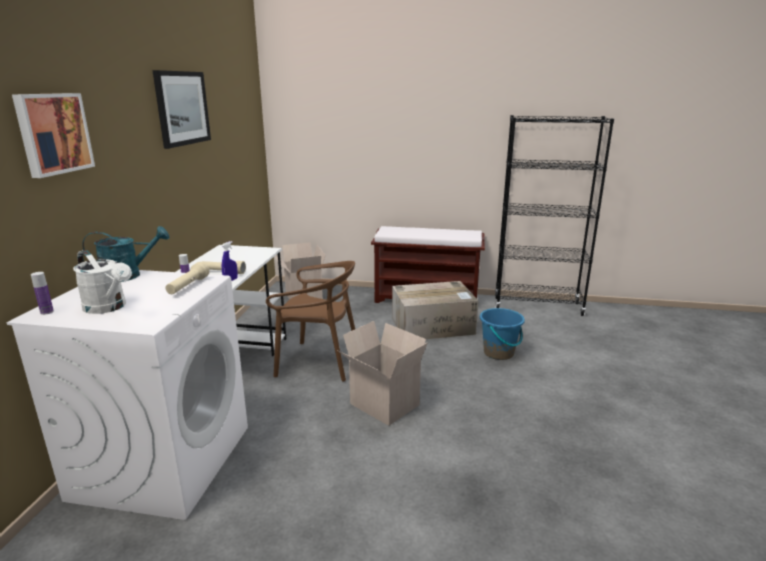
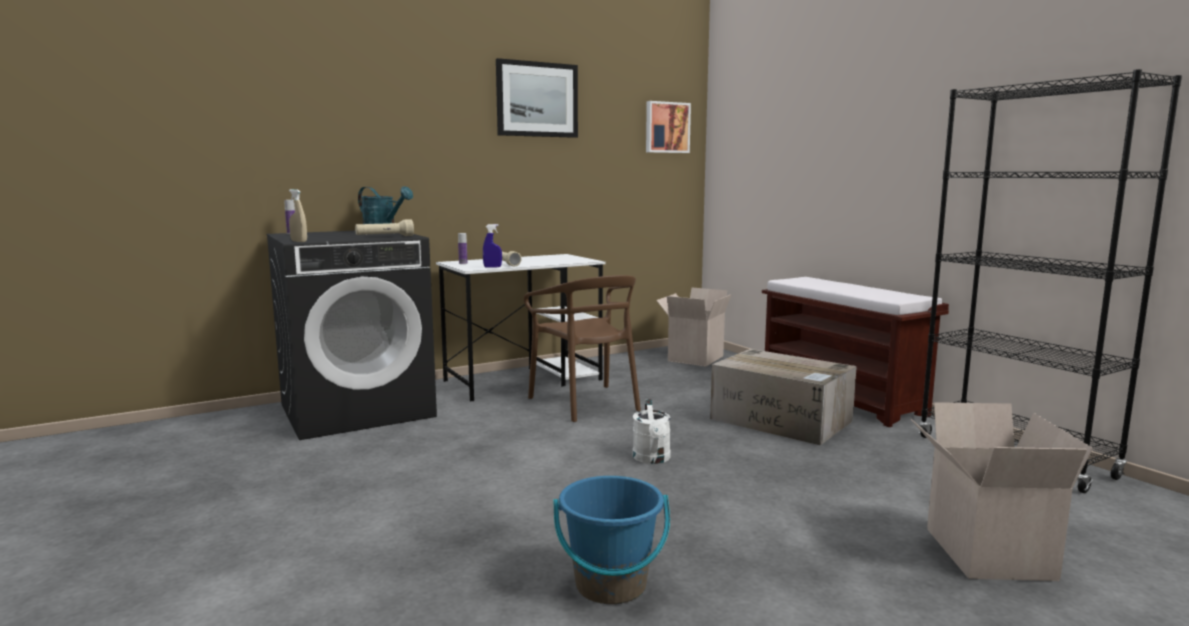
camera: 50 degrees right, 10 degrees down
(53, 133) = (353, 101): picture -> picture (666, 127)
(109, 307) = (317, 236): white watering can -> white watering can (652, 459)
(149, 324) = (299, 241): none -> beige spray bottle
(163, 460) = (358, 410): white washing machine -> black washing machine
(382, 405) = (562, 449): cardboard box -> cardboard box (984, 552)
(499, 353) = (804, 469): blue bucket -> blue bucket (610, 585)

